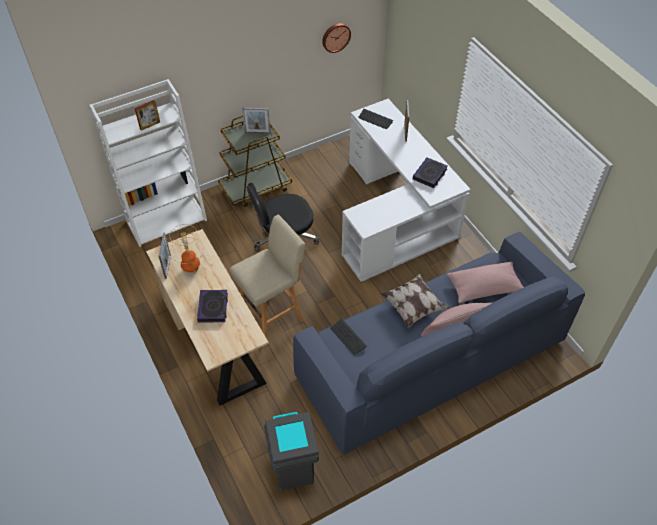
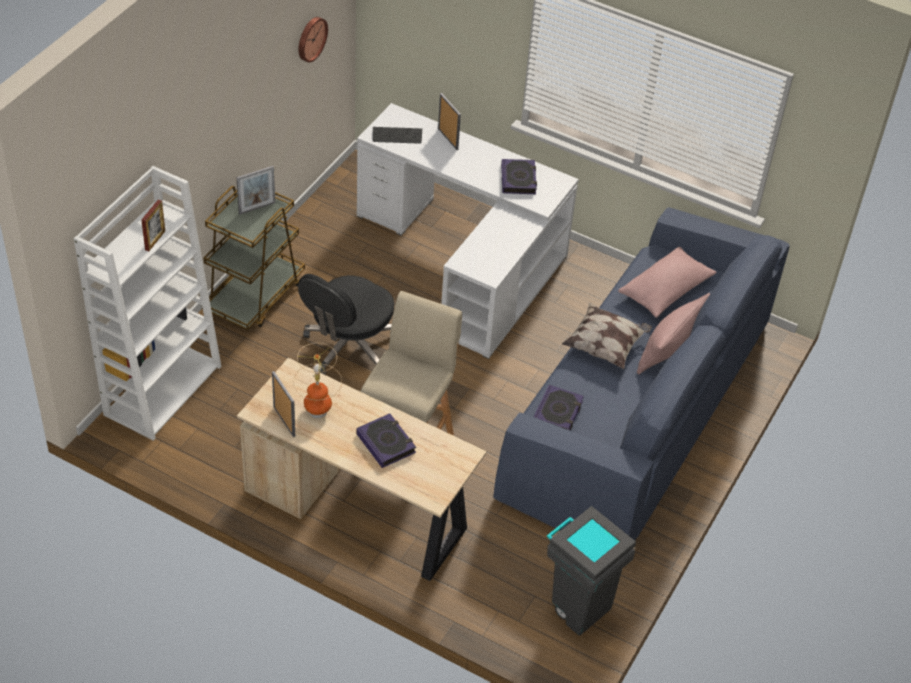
camera: 35 degrees left, 5 degrees down
(348, 337) = (558, 412): keyboard -> book

